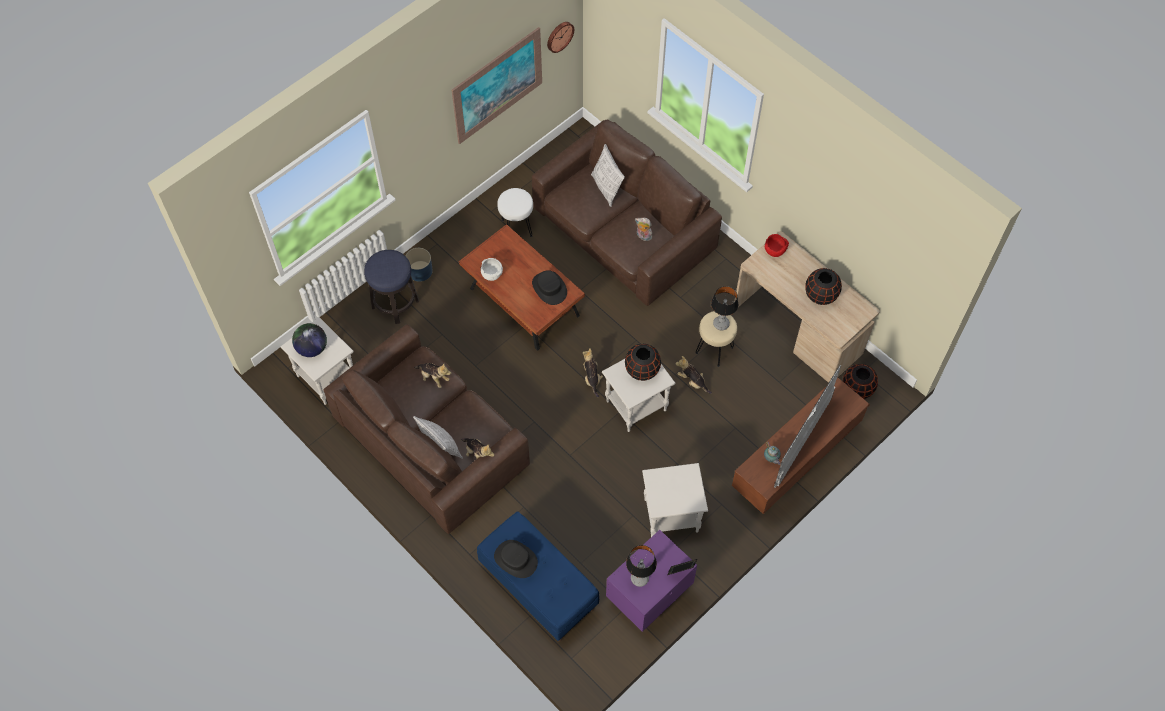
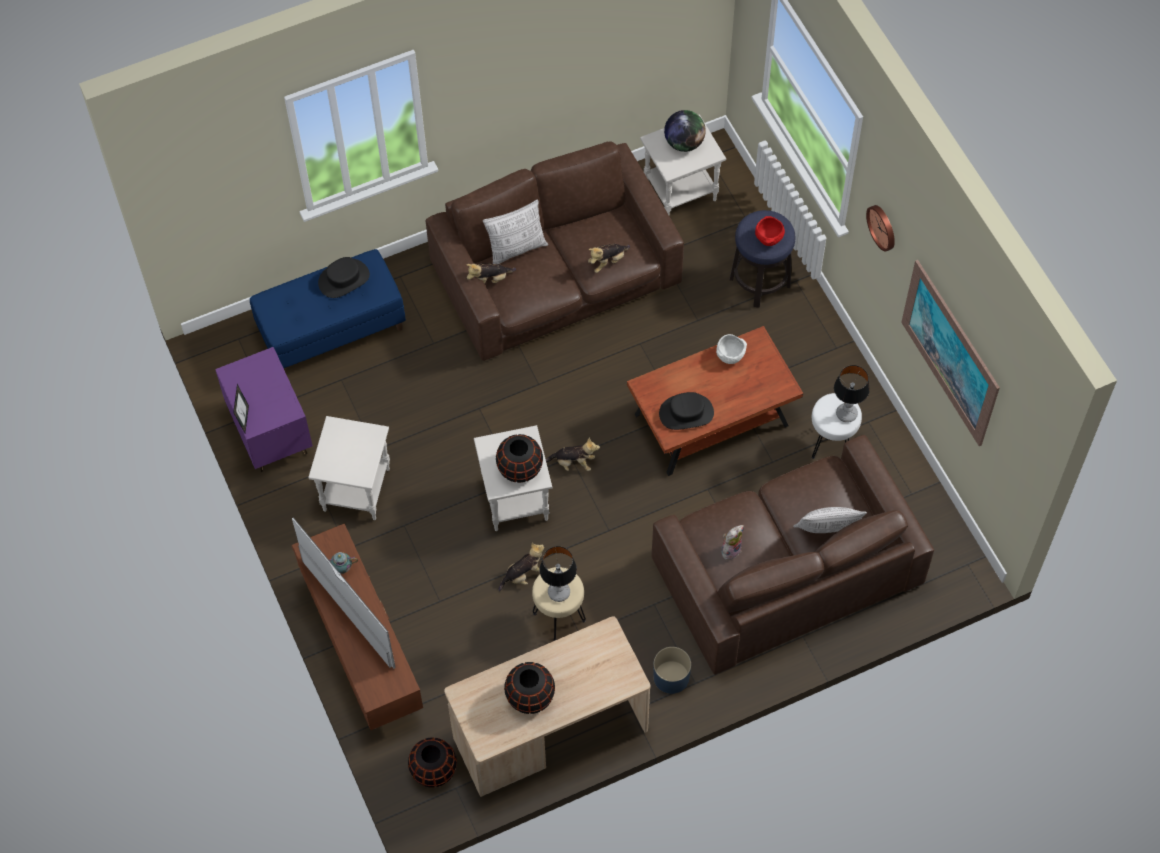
camera: 110 degrees right, 0 degrees up
(420, 271) = (800, 319): blue planter -> blue planter (671, 677)
(559, 36) = (1012, 444): wall clock -> wall clock (882, 227)
(639, 578) = (258, 377): table lamp -> table lamp (847, 414)
(775, 251) = (620, 667): red bowl -> red bowl (769, 239)

